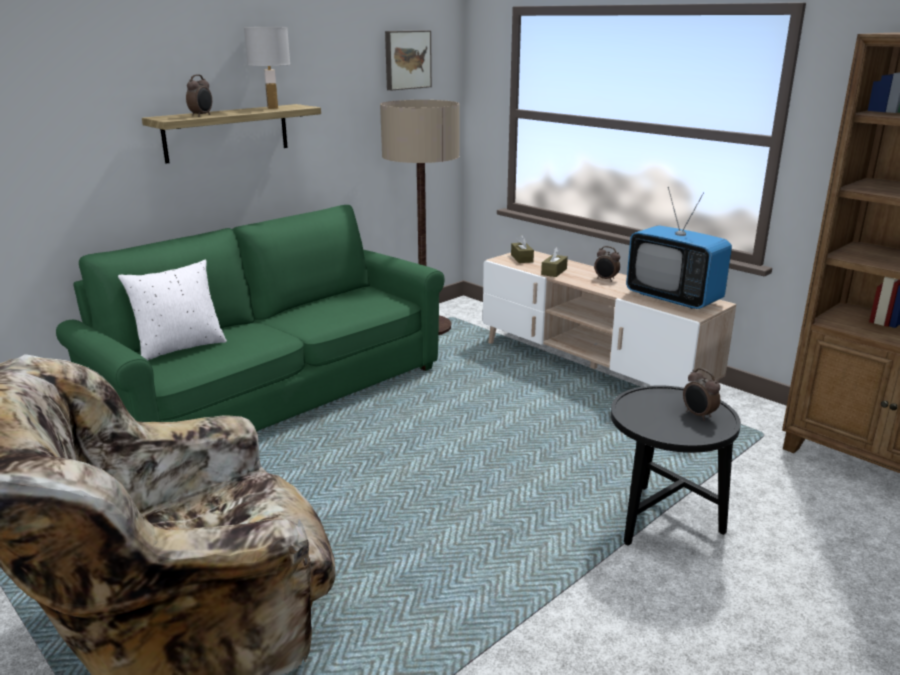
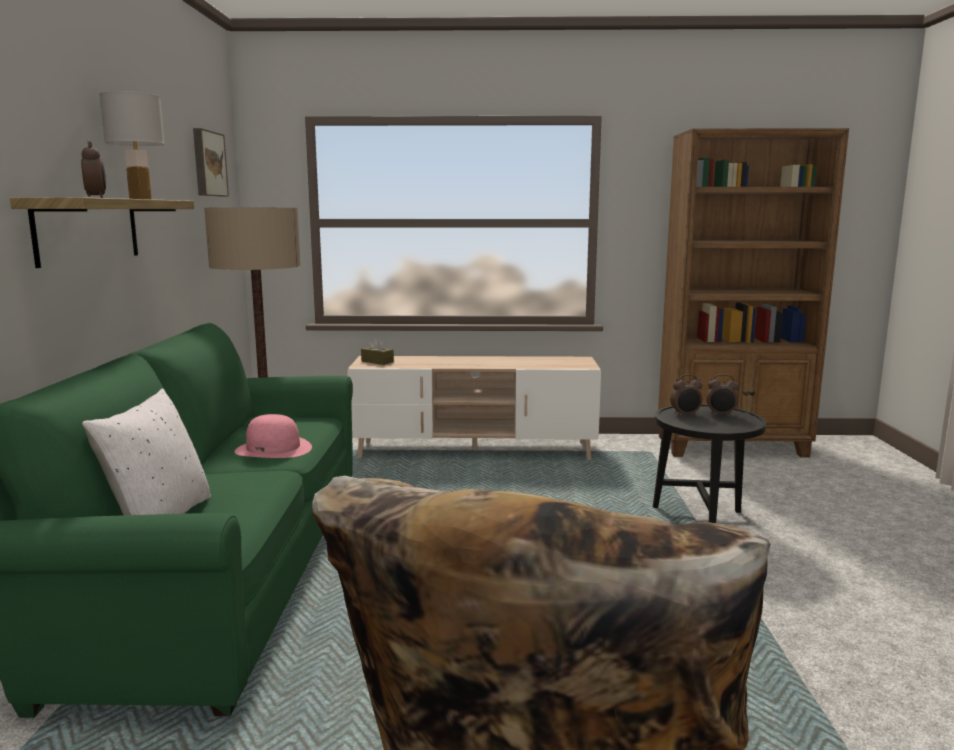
camera: 45 degrees left, 10 degrees down
(321, 318) = (274, 449): none -> pink hat
(554, 272) = (427, 364): brown tissue box -> none
(606, 279) = (478, 361): alarm clock -> alarm clock (685, 415)
(673, 298) = (551, 361): television -> none

